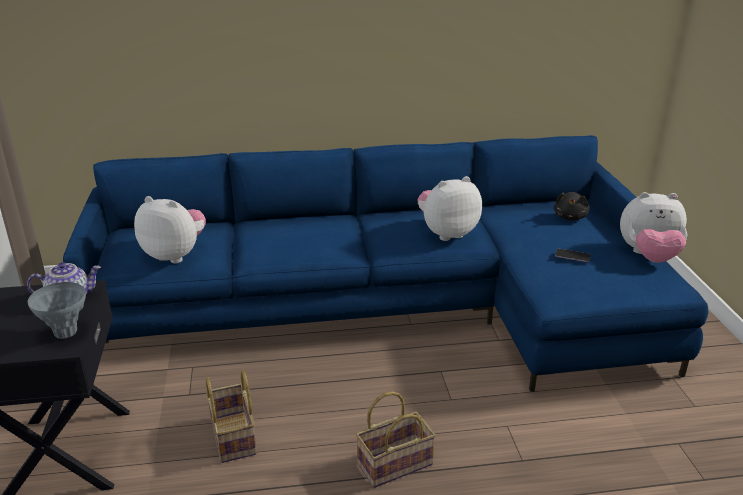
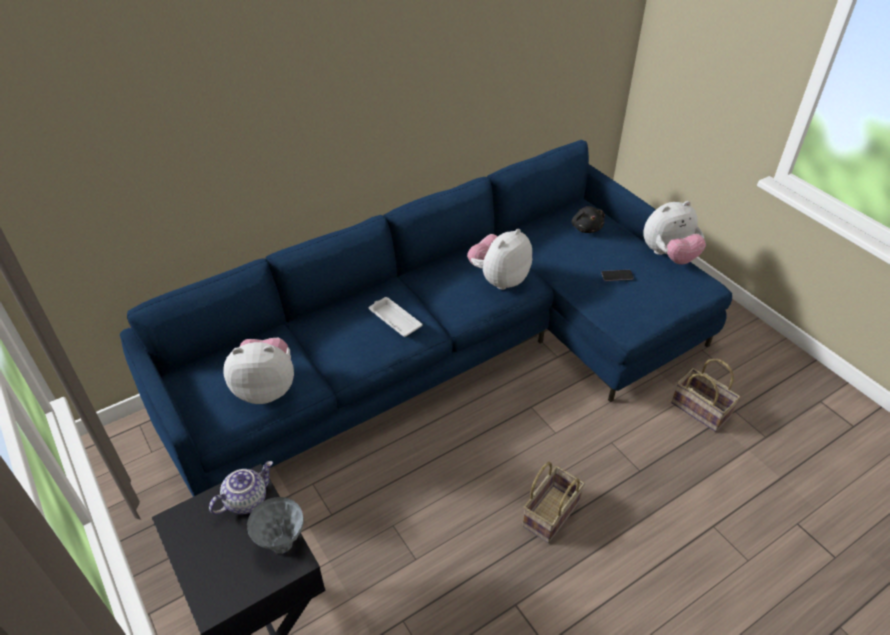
camera: 25 degrees left, 15 degrees up
(235, 437) = (405, 543): basket -> basket (702, 410)
(323, 237) = (394, 319): none -> white tray

